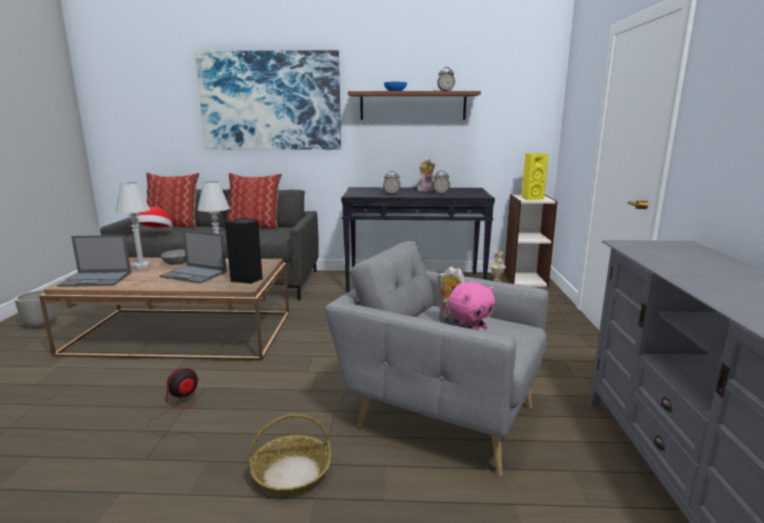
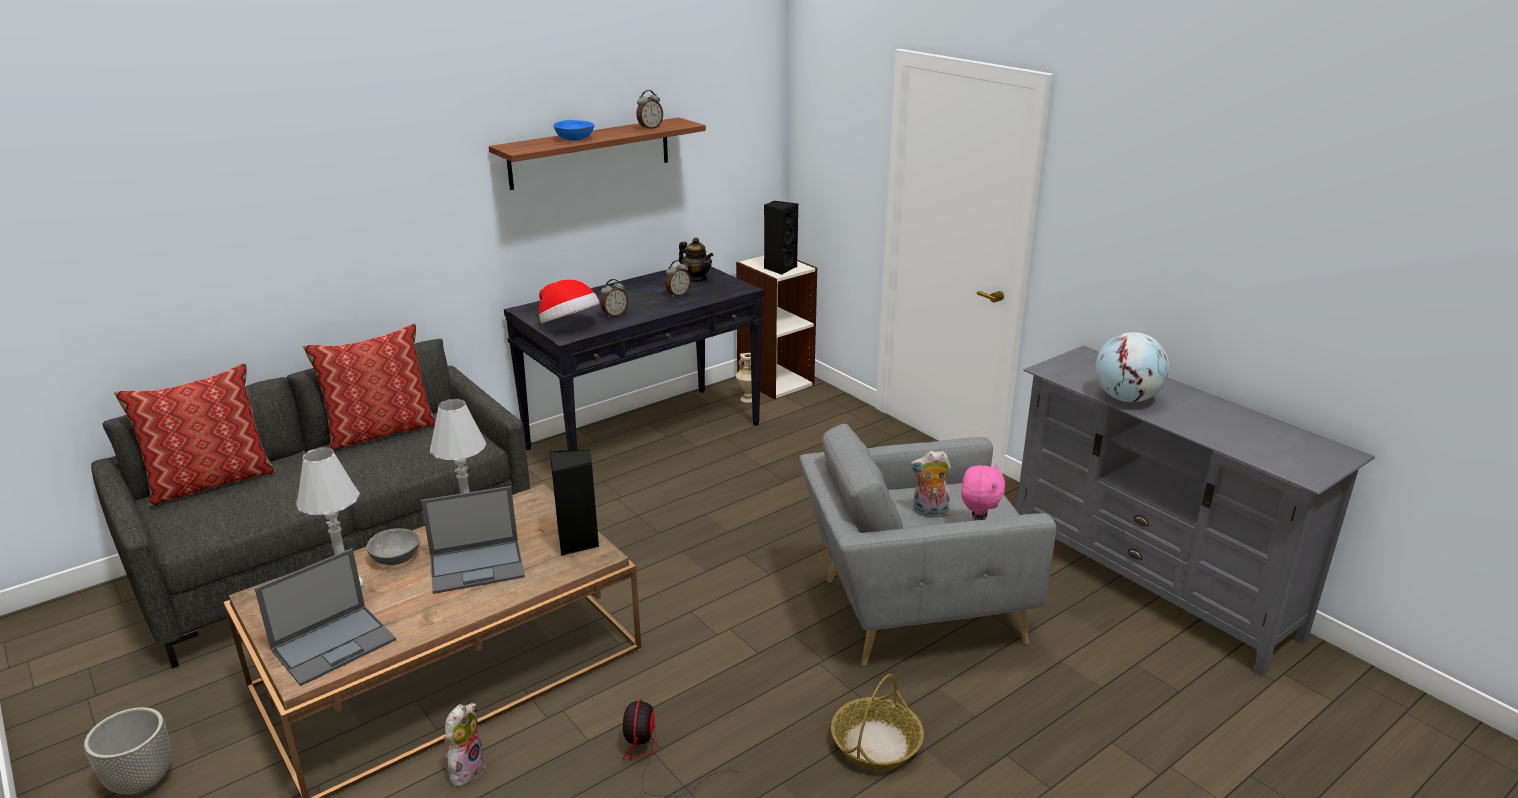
camera: 40 degrees left, 10 degrees up
(155, 234) = (233, 517): hat -> hat (569, 325)
(270, 101) = (340, 184): picture -> none
(425, 190) = (640, 291): plush toy -> plush toy (465, 769)
(464, 191) = (696, 279): none -> teapot
(531, 198) = (779, 268): yellow speaker -> black speaker
(675, 268) = (1126, 398): none -> globe

